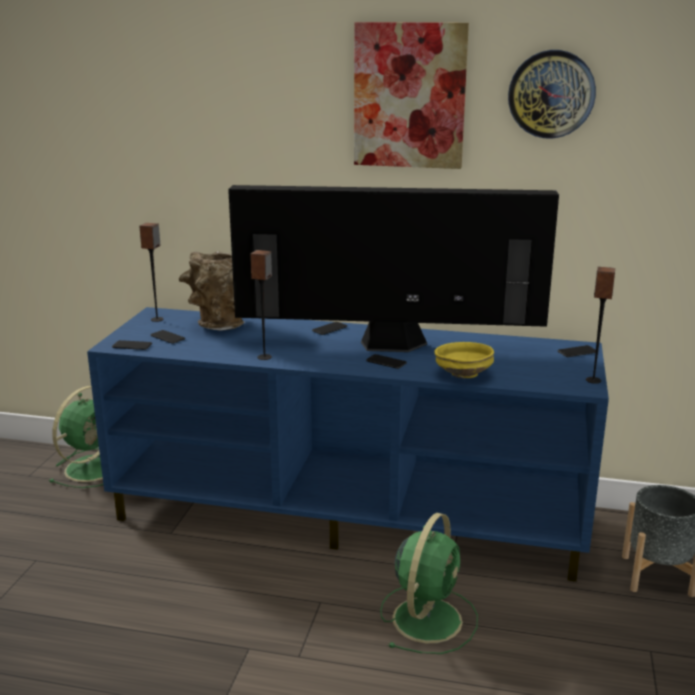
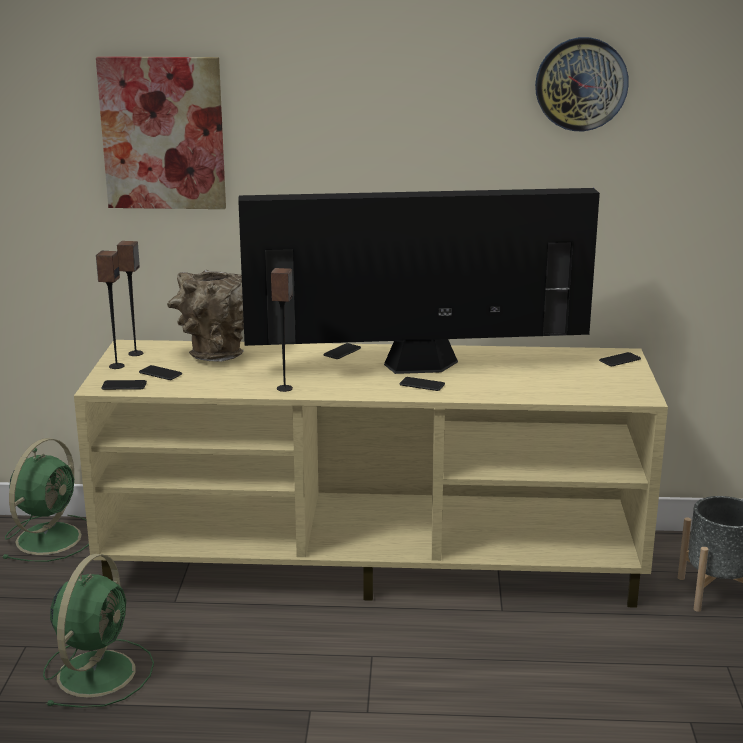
camera: 10 degrees left, 0 degrees up
(348, 515) = (373, 563): blue tv stand -> beige tv stand
(409, 96) = (426, 88): picture -> picture (163, 133)
(428, 617) = (493, 659): green fan -> green fan (98, 671)
(463, 374) = (509, 392): yellow bowl -> none
(593, 380) = (646, 389): speaker -> speaker (116, 366)

